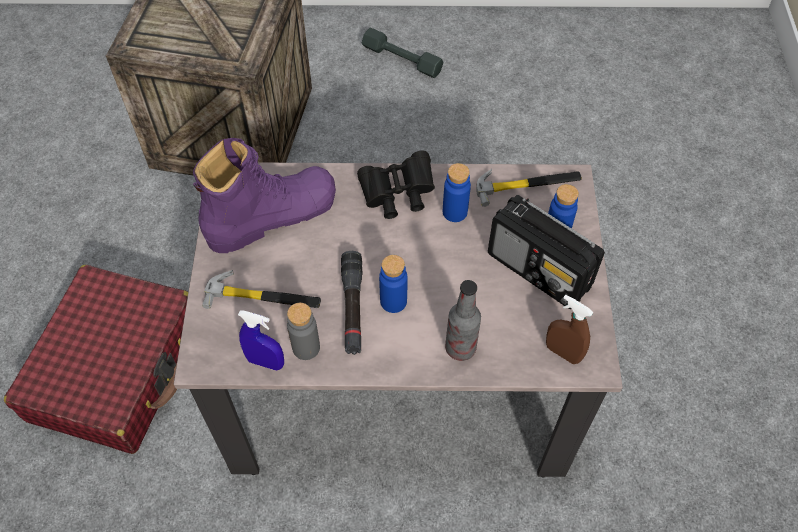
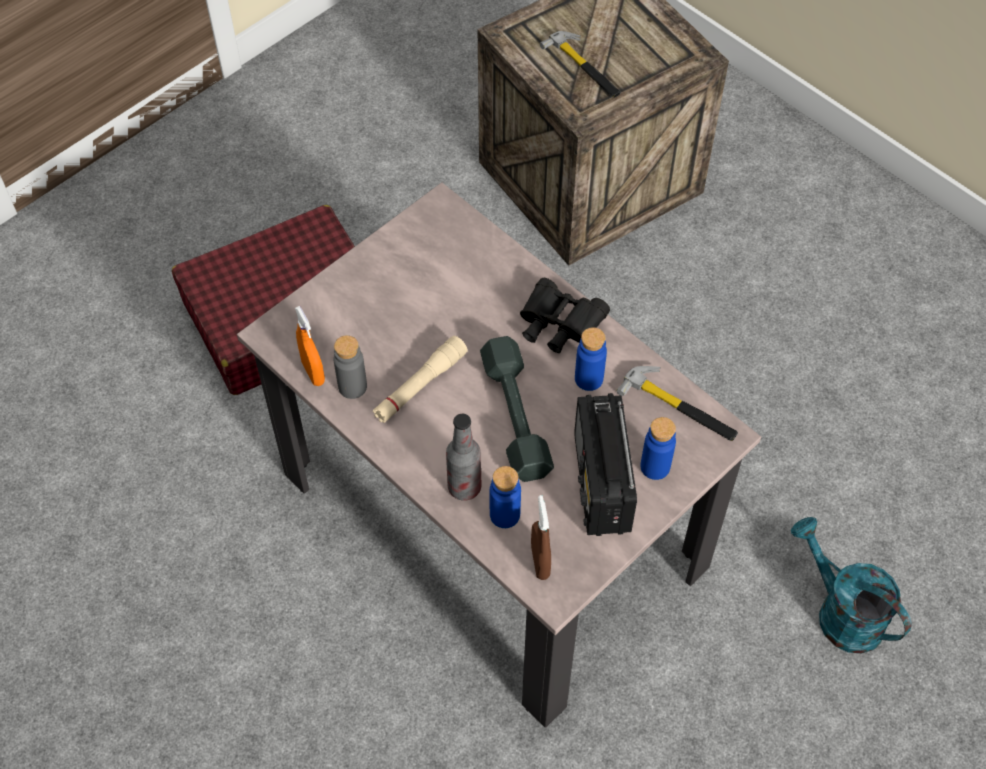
camera: 45 degrees right, 0 degrees up
(263, 297) = (364, 323): hammer -> hammer (585, 67)
(265, 362) = (313, 372): blue spray bottle -> orange spray bottle
(271, 216) = (439, 263): purple boot -> none
(352, 307) = (420, 386): black flashlight -> beige flashlight
(393, 301) = (455, 408): blue bottle -> blue bottle (505, 515)
(401, 59) = (825, 228): grey dumbbell -> grey dumbbell (515, 416)
(636, 262) = (840, 612): none -> turquoise watering can

